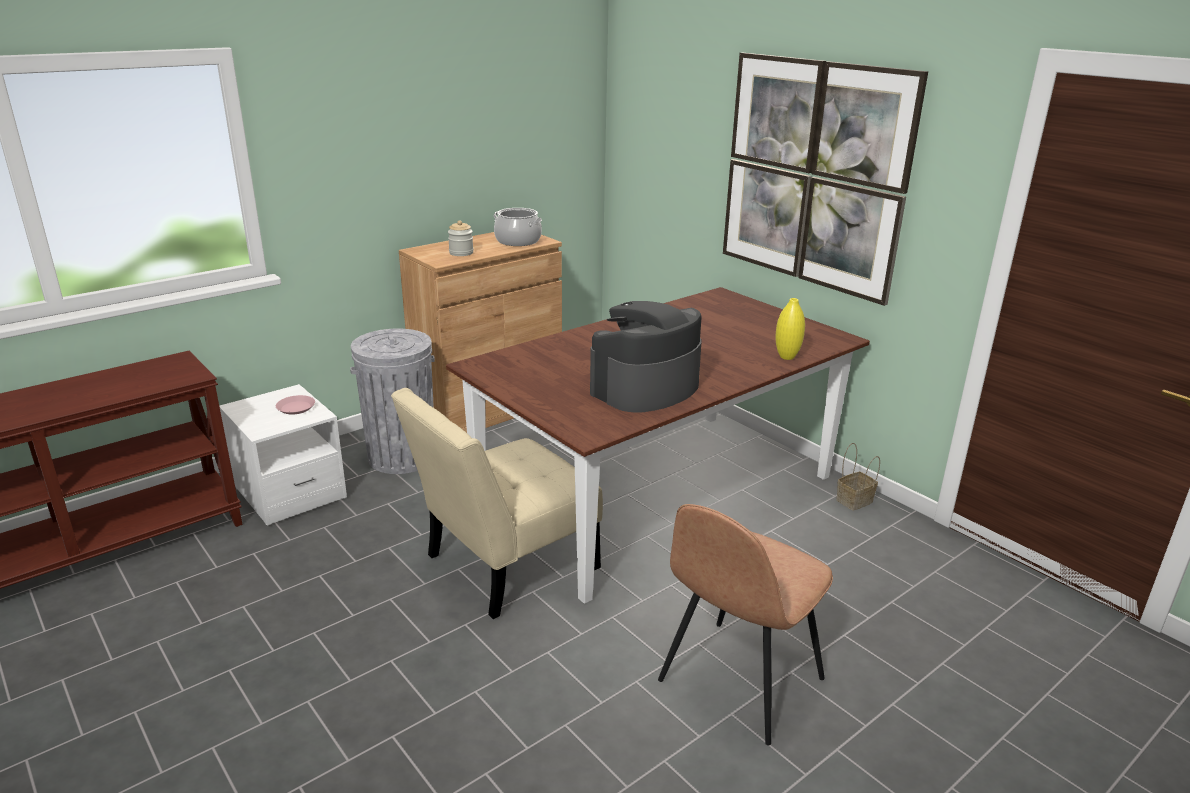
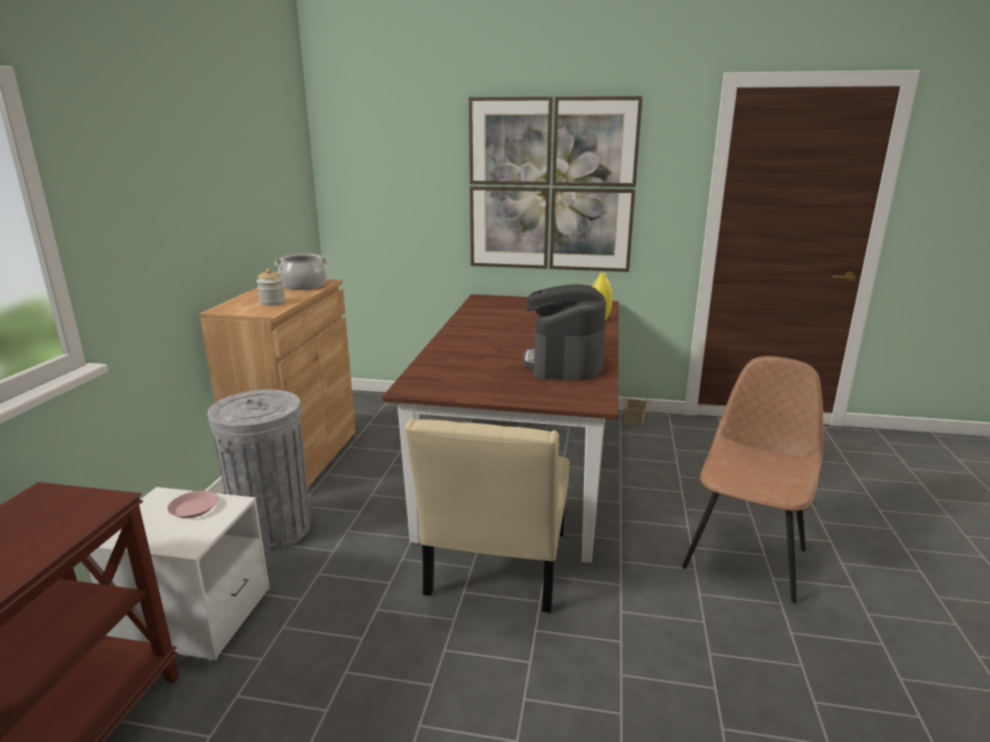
camera: 40 degrees left, 5 degrees down
(738, 682) = (745, 556): brown chair -> brown chair turned 150 degrees counterclockwise

